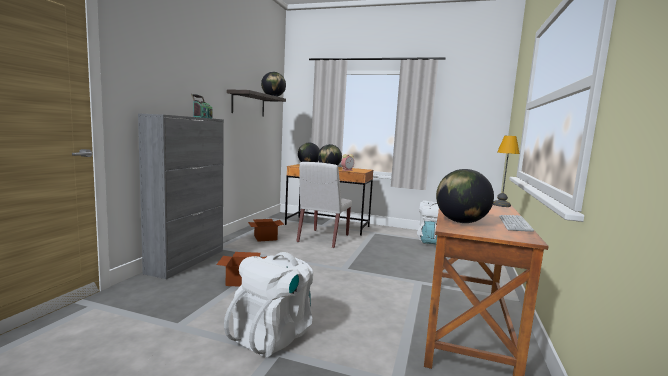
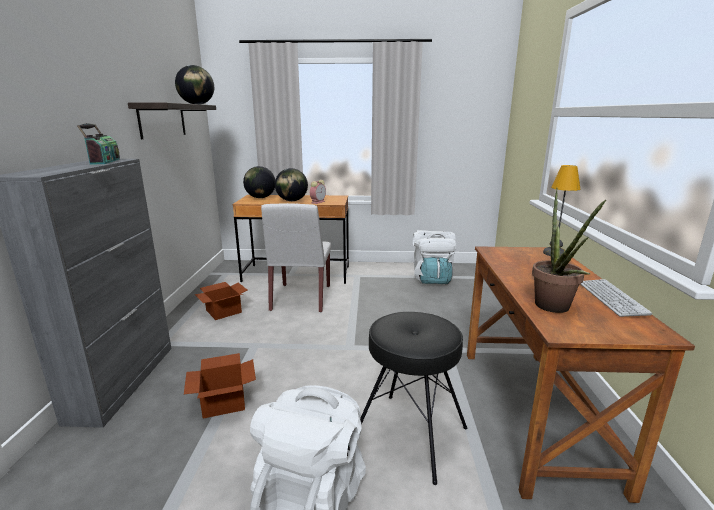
camera: 15 degrees left, 10 degrees up
(360, 319) = (410, 434): none -> black stool
(461, 222) = (555, 309): globe -> potted plant

